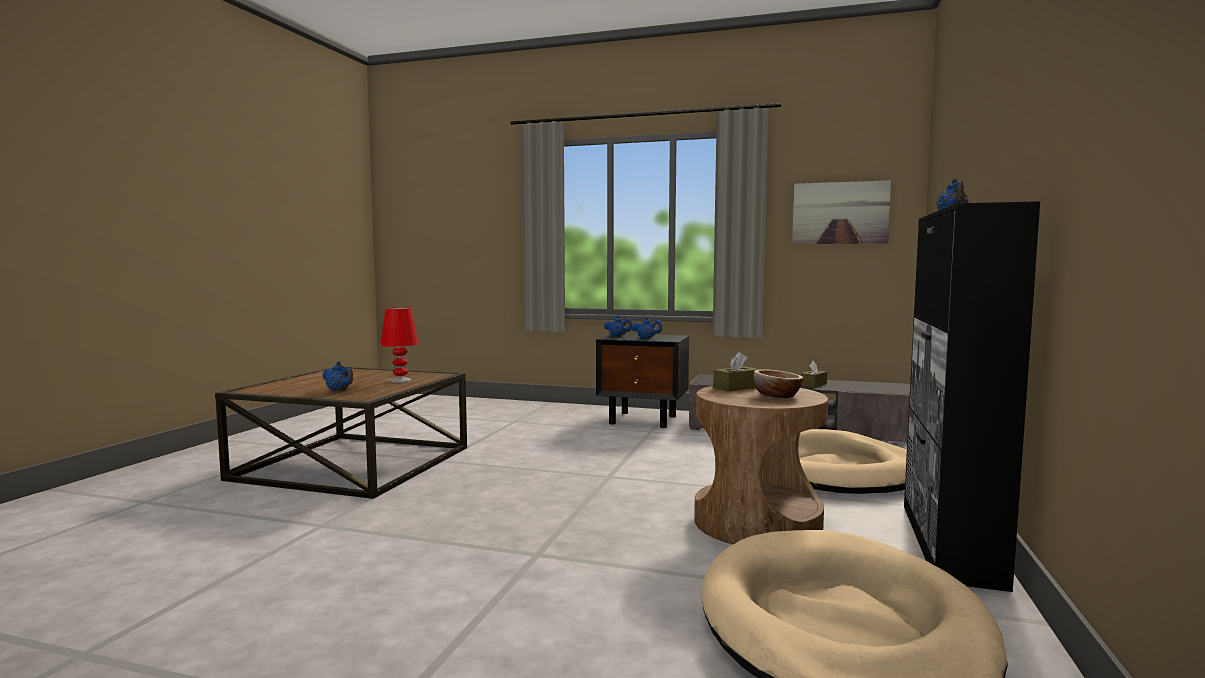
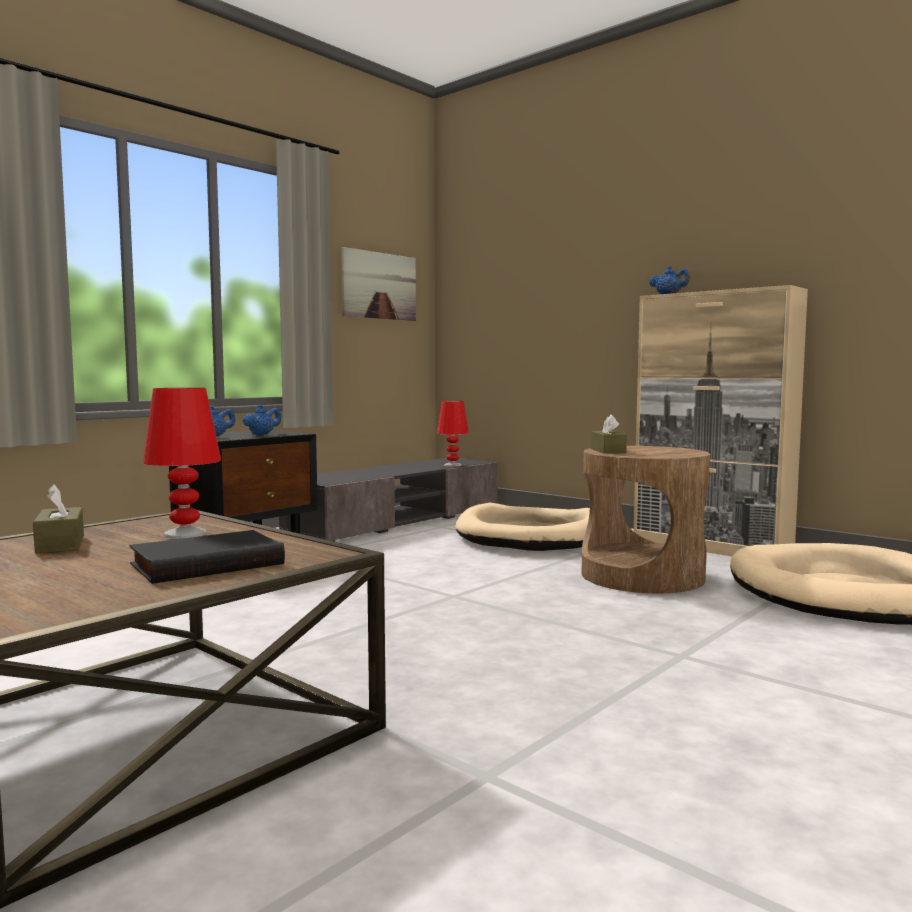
camera: 65 degrees left, 0 degrees up
(339, 390) = (207, 563): blue teapot -> black book
(777, 395) = (656, 450): bowl -> none
(813, 384) = (408, 468): brown tissue box -> brown tissue box (60, 544)
(861, 389) = (452, 465): none -> red table lamp
(949, 543) = (711, 547): black cabinet -> beige cabinet

